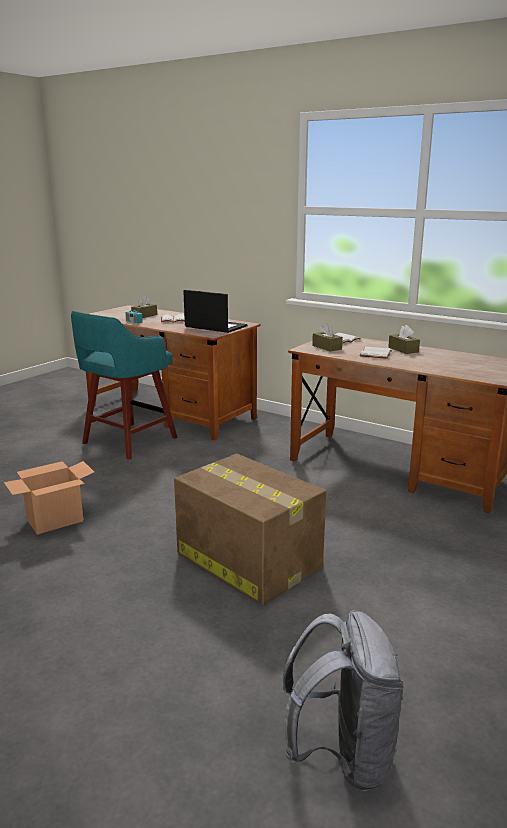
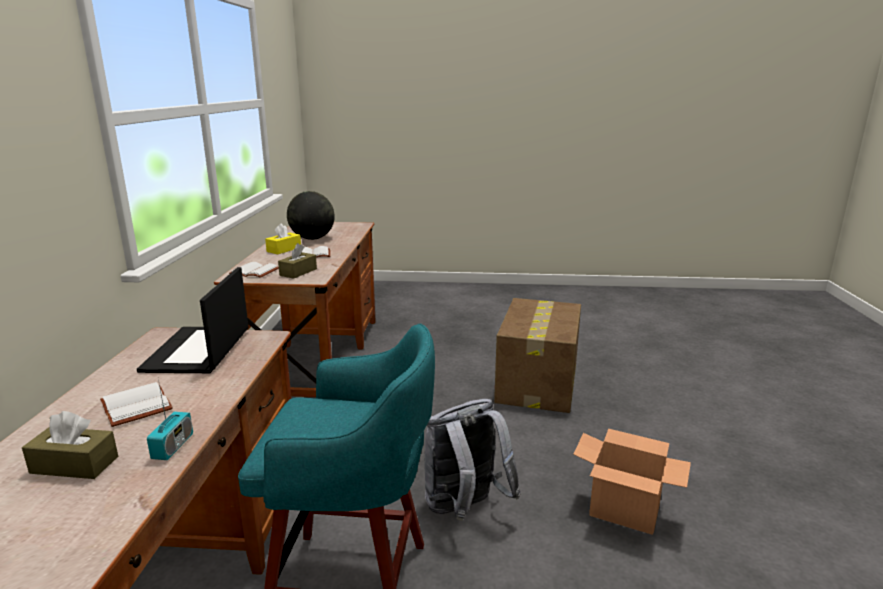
camera: 120 degrees left, 0 degrees up
(342, 755) = (633, 327): grey backpack -> grey backpack (464, 509)
(403, 349) = (284, 249): brown tissue box -> yellow tissue box
(439, 359) = (312, 238): none -> globe

